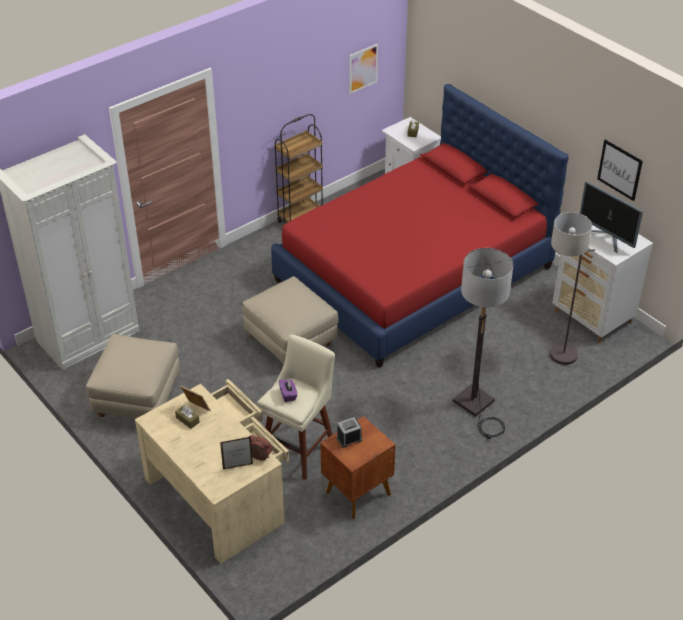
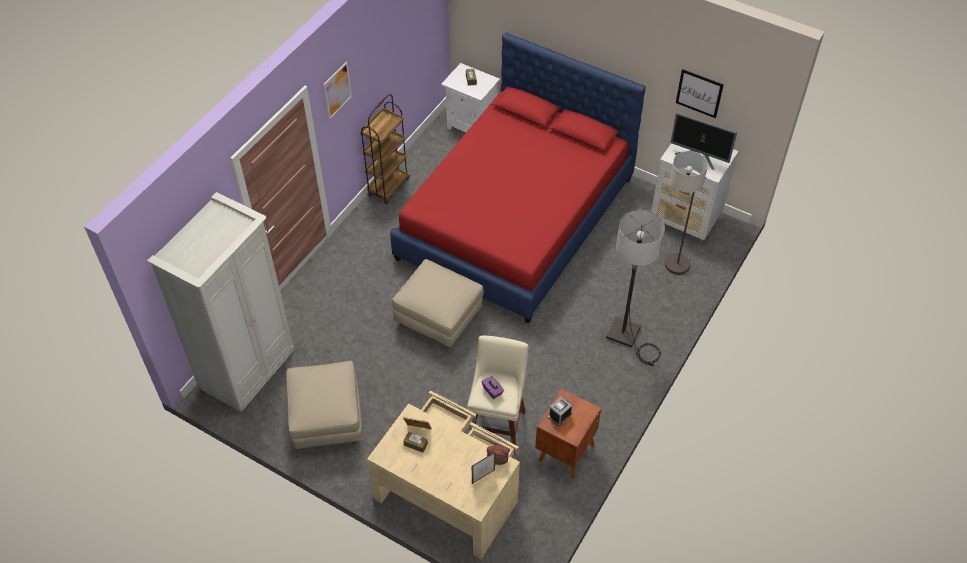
camera: 20 degrees left, 10 degrees up
(363, 68) = (419, 33): picture -> picture (337, 90)

